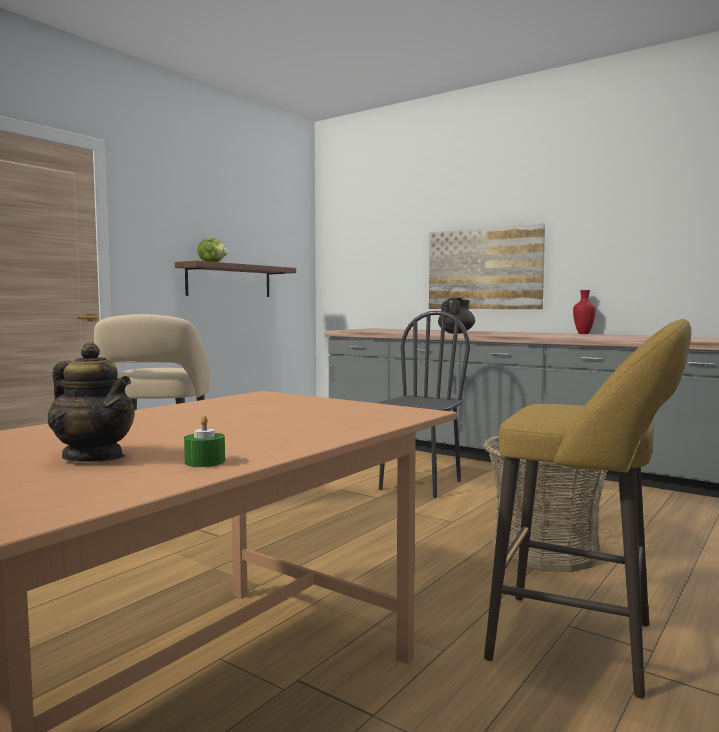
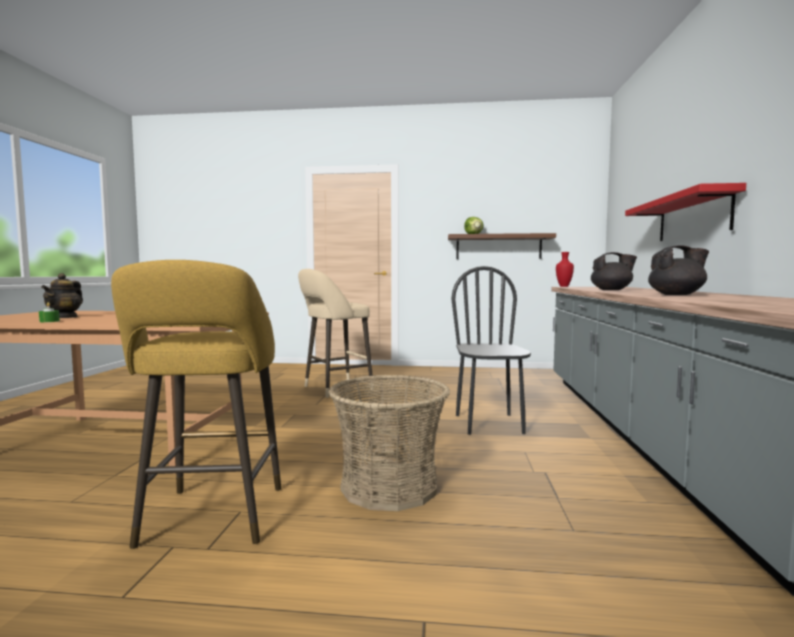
camera: 60 degrees right, 0 degrees up
(419, 485) = (489, 424): black chair -> black chair turned 90 degrees counterclockwise
(484, 269) = (693, 217): picture -> red shelf
(559, 335) = (677, 295): none -> black teapot
(583, 333) = (755, 295): red vase -> red vase (563, 286)

